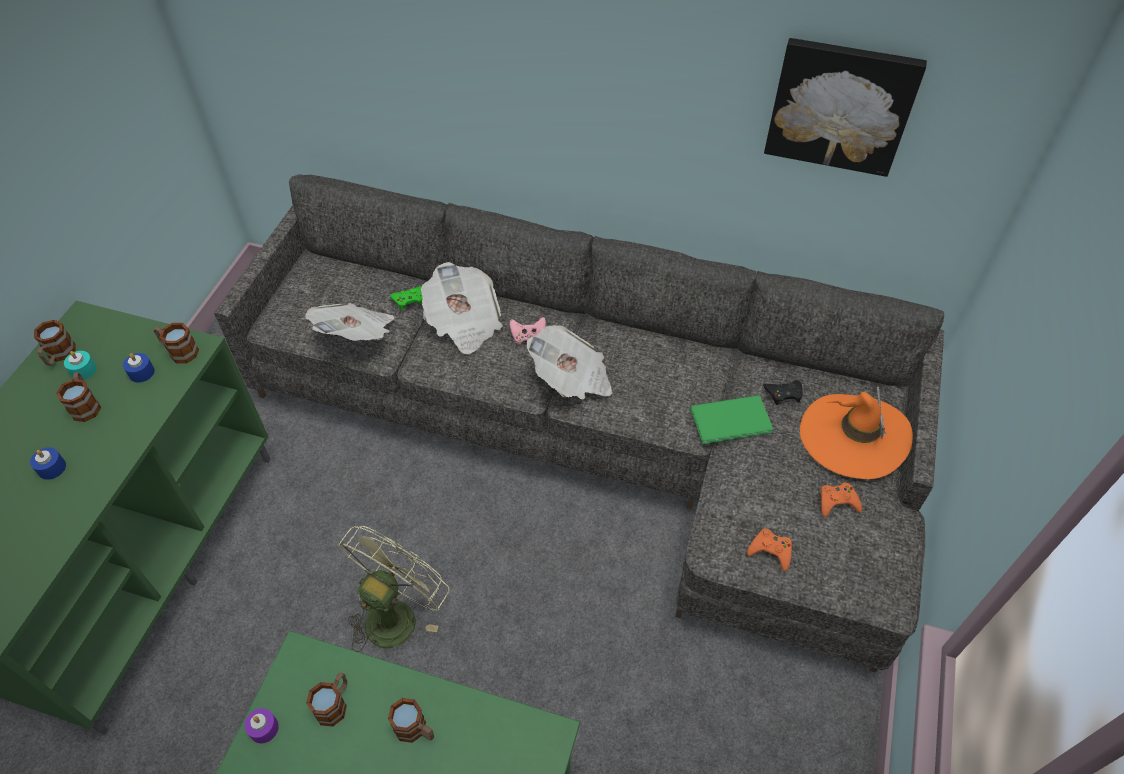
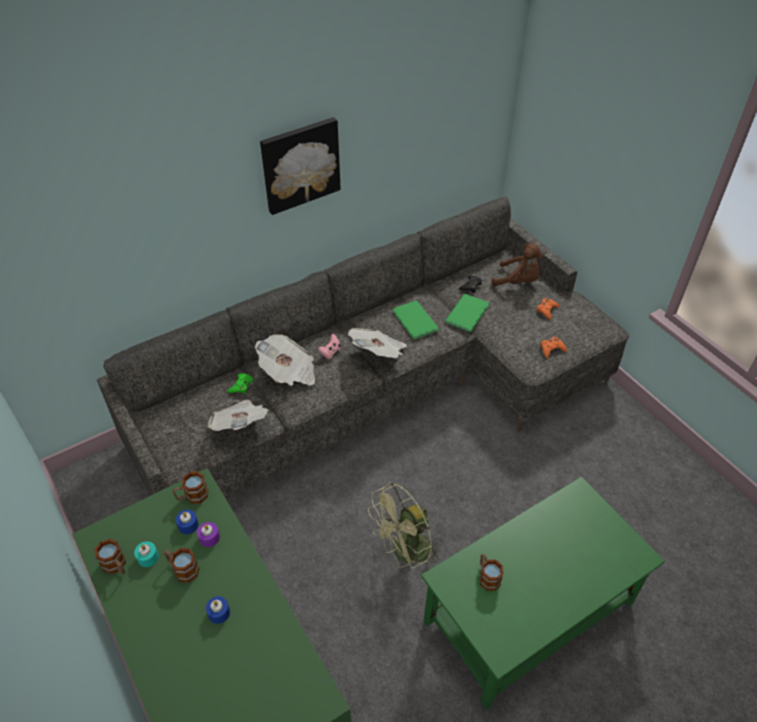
camera: 50 degrees left, 5 degrees down
(264, 728) = (475, 620): purple candle -> purple candle (209, 537)
(396, 612) = (405, 553): green fan -> green fan turned 105 degrees counterclockwise
(415, 730) = (532, 547): mug -> none
(657, 378) = (415, 321): none -> green book
(841, 105) = (429, 113): picture -> picture (300, 164)
(853, 437) = (518, 281): orange hat -> brown plush toy

